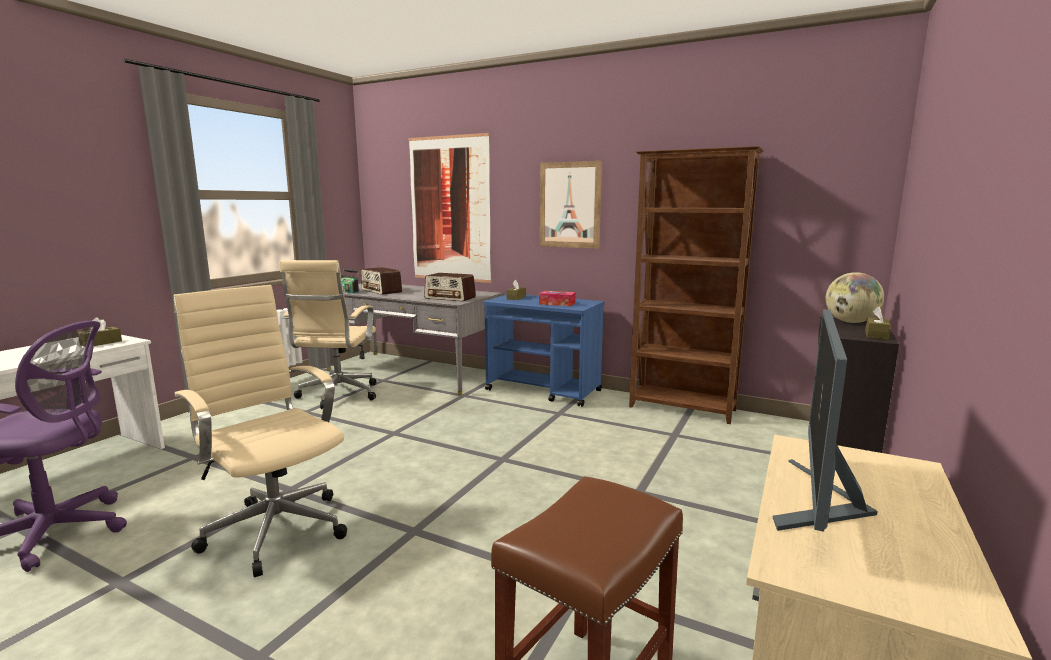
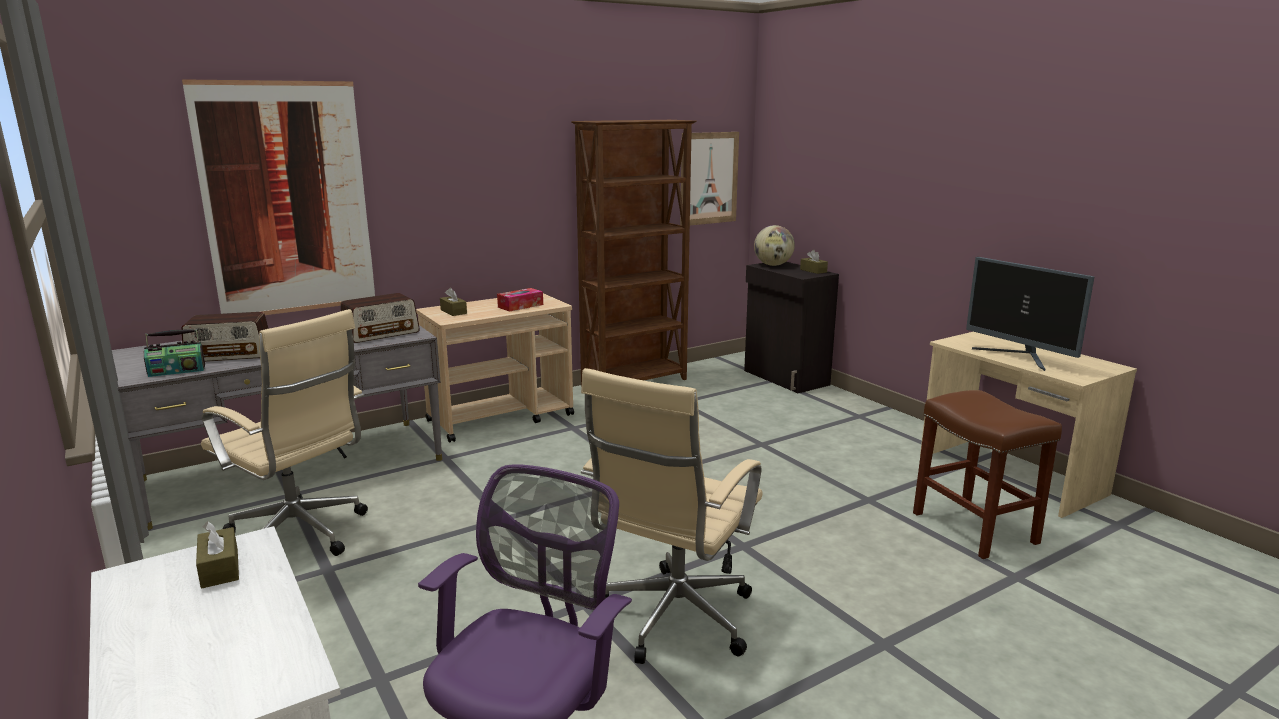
camera: 60 degrees left, 5 degrees up
(274, 528) = (673, 621): beige office chair -> beige office chair turned 45 degrees counterclockwise
(544, 390) = (501, 417): blue cart -> beige cart
(570, 205) = (483, 181): picture -> picture (709, 178)

